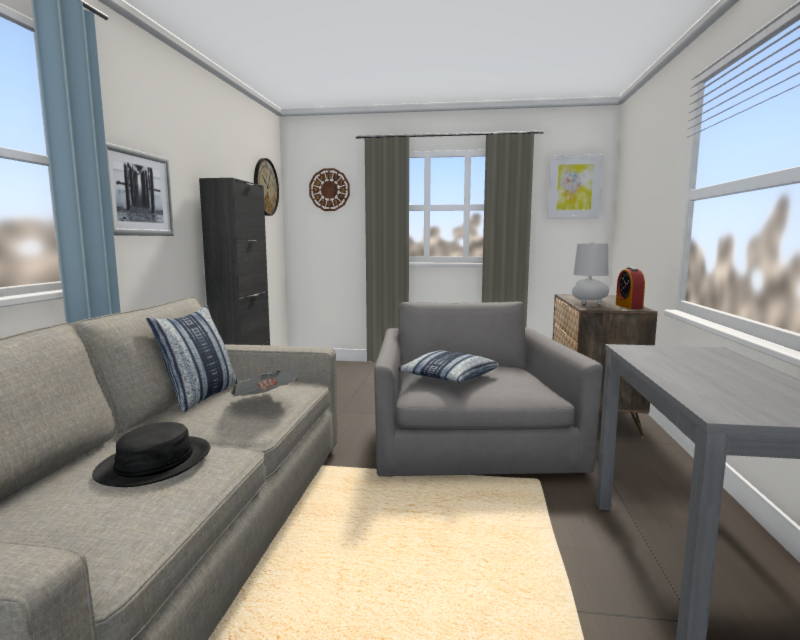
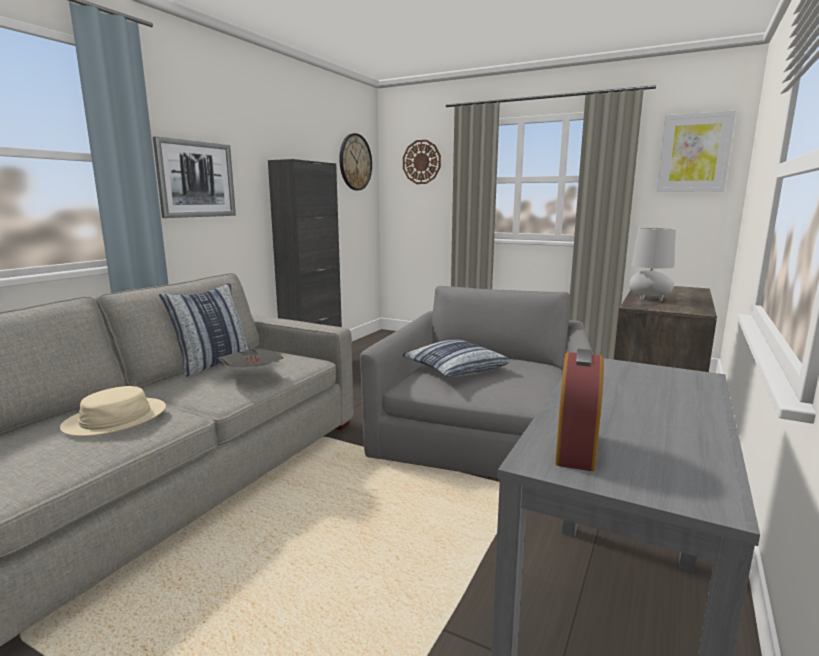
camera: 20 degrees right, 5 degrees up
(155, 462) = (116, 418): black hat -> beige hat
(628, 306) = (691, 307): alarm clock -> alarm clock (575, 448)

